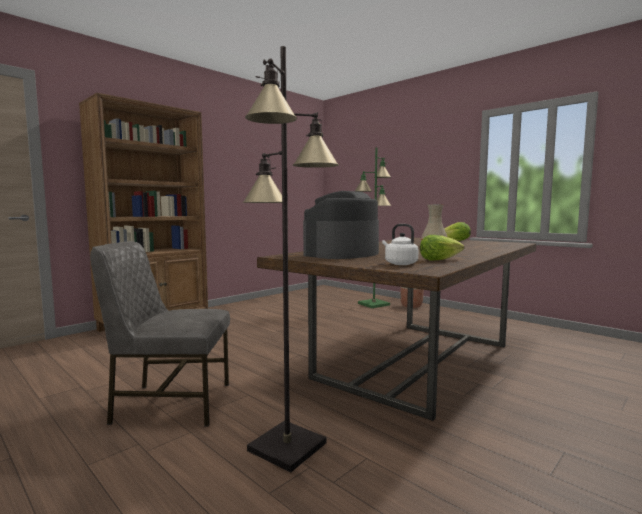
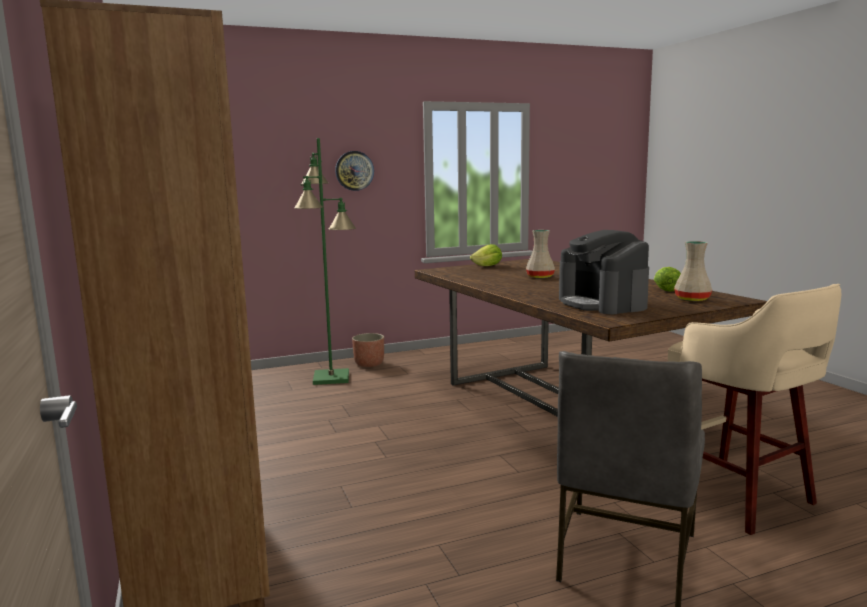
camera: 65 degrees left, 5 degrees up
(286, 447) = (739, 497): black floor lamp -> beige stool
(399, 264) = (692, 299): white kettle -> beige vase
(427, 169) = (354, 170): none -> wall clock

